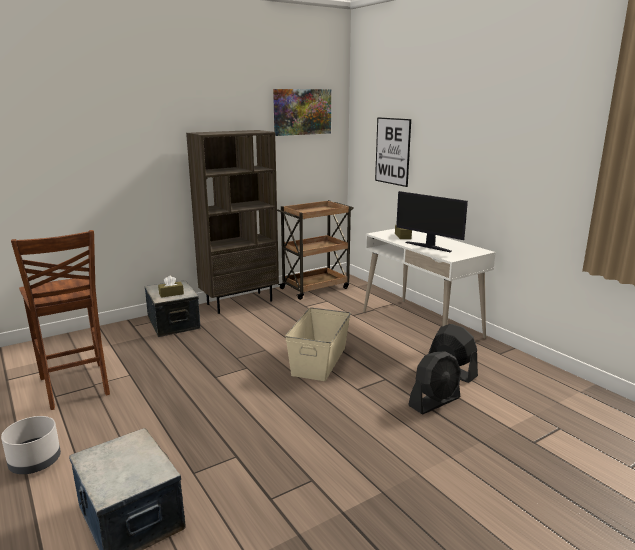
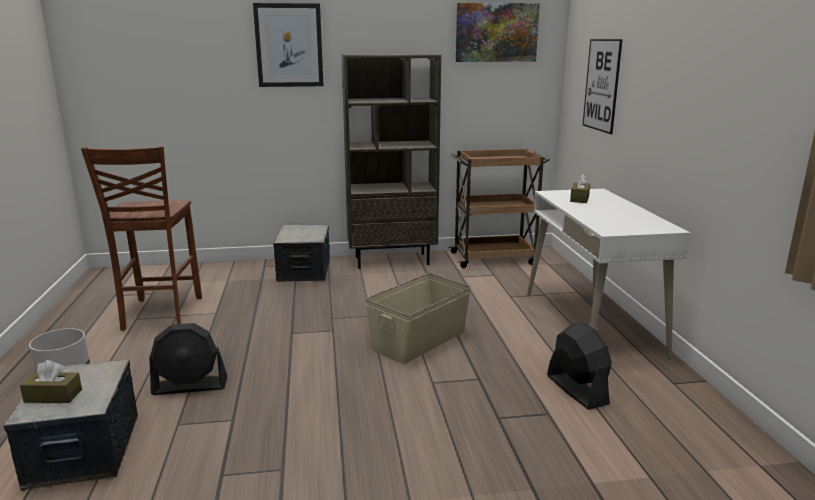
camera: 25 degrees right, 0 degrees up
(140, 127) = (289, 45): none -> picture
(171, 294) = (299, 236): brown tissue box -> brown tissue box (53, 396)
(428, 246) = (597, 214): monitor -> none
(434, 402) = (517, 422): black fan -> black fan (190, 386)

